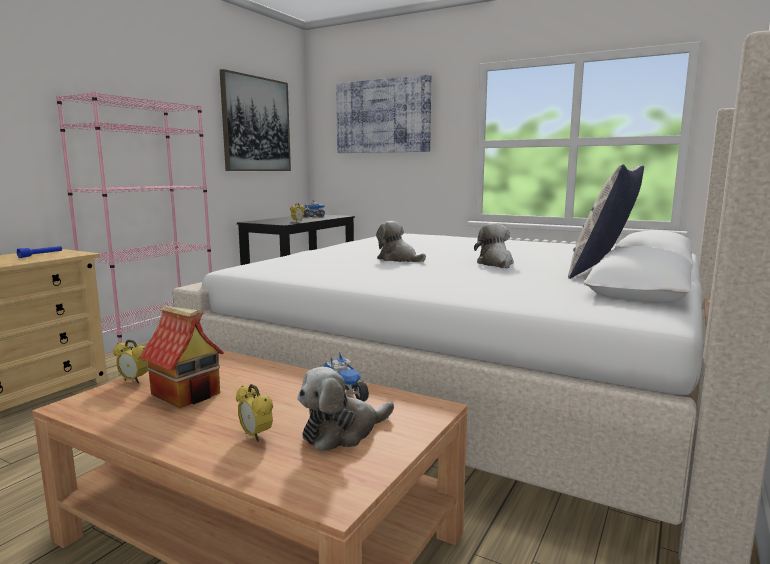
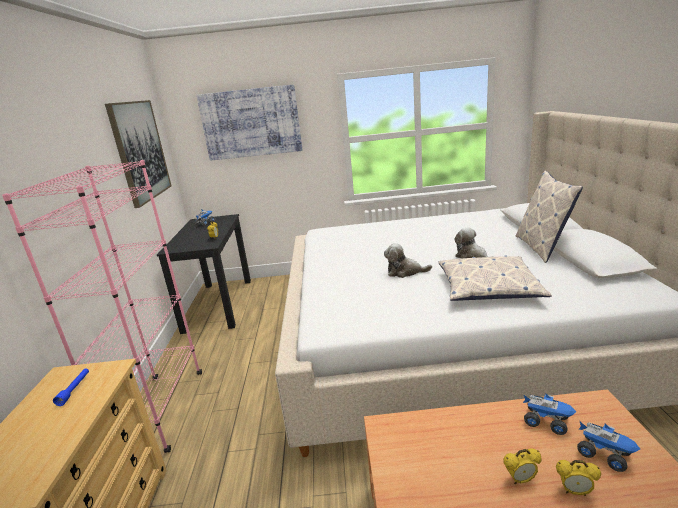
camera: 30 degrees left, 10 degrees up
(134, 381) = (392, 489): alarm clock -> alarm clock (520, 480)
(187, 393) = (456, 478): toy house -> none
(343, 432) = (604, 454): plush toy -> toy truck
(448, 278) = (488, 287): none -> pillow

